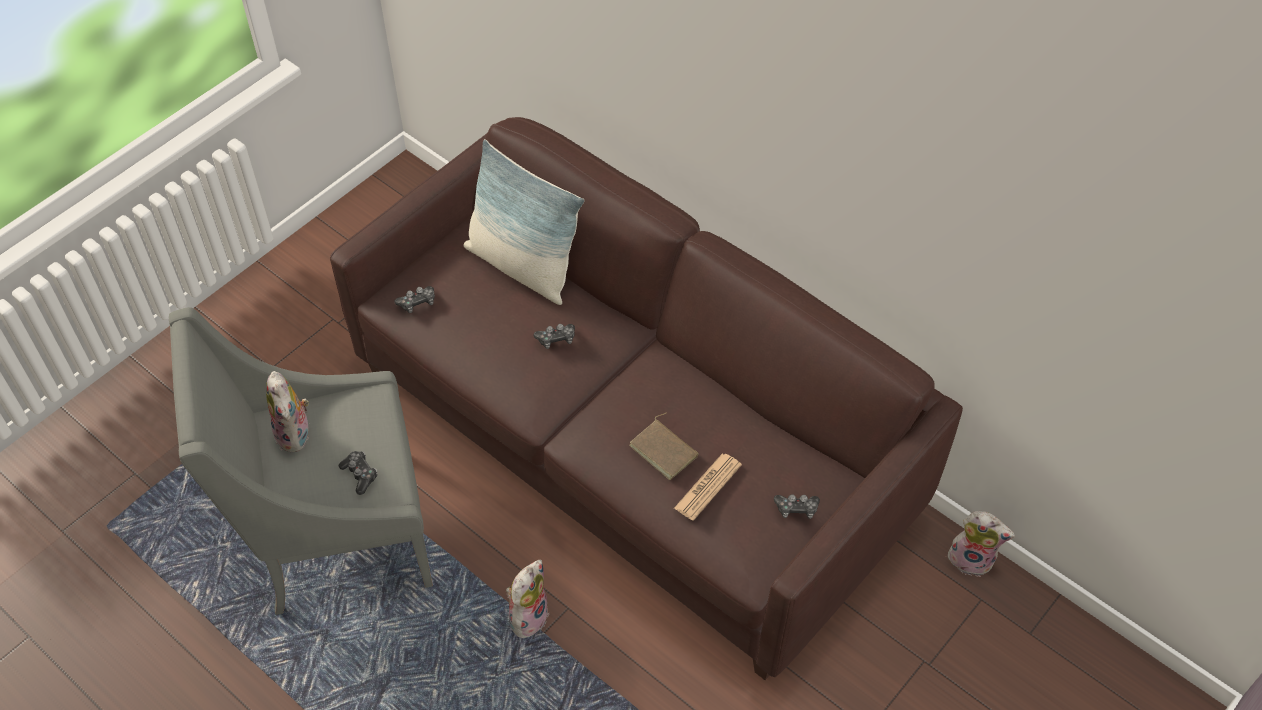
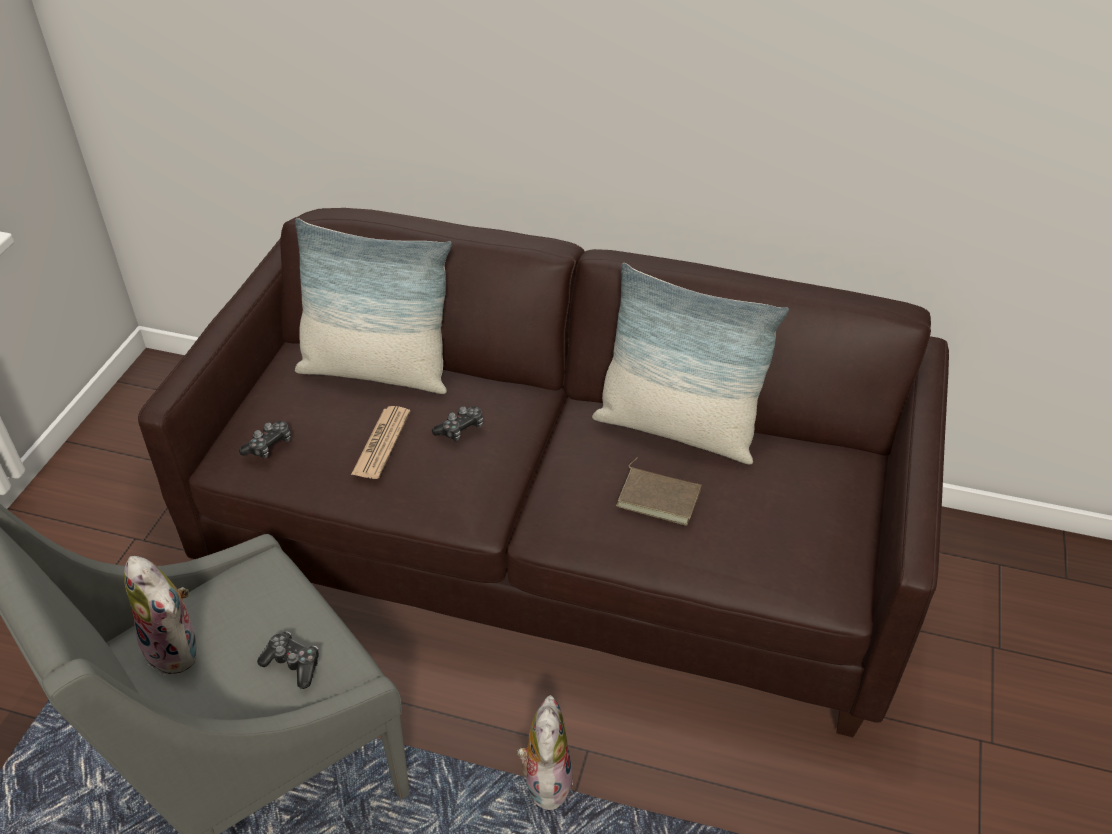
camera: 25 degrees left, 10 degrees down
(707, 487) = (733, 517): newspaper -> newspaper (381, 443)
(714, 399) = (677, 429): none -> pillow
(796, 509) = (840, 506): game controller -> none
(972, 558) = (963, 529): plush toy -> none

